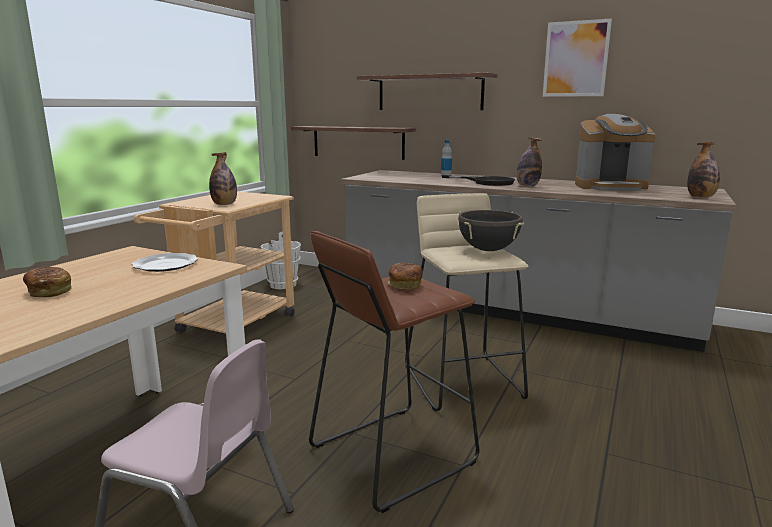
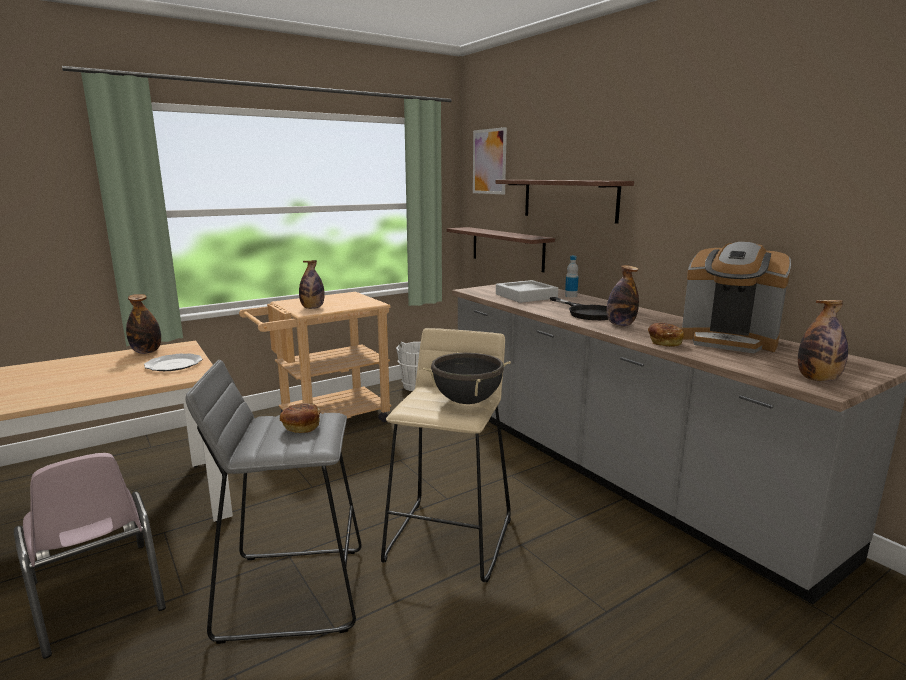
camera: 30 degrees right, 0 degrees up
(49, 292) = (68, 375): bread -> bread (664, 342)
(98, 261) = (146, 352): none -> bottle
(391, 454) = (291, 591): brown stool -> grey stool
(414, 177) = (526, 296): none -> grey tray
(576, 59) = (720, 165): picture -> picture (489, 161)

